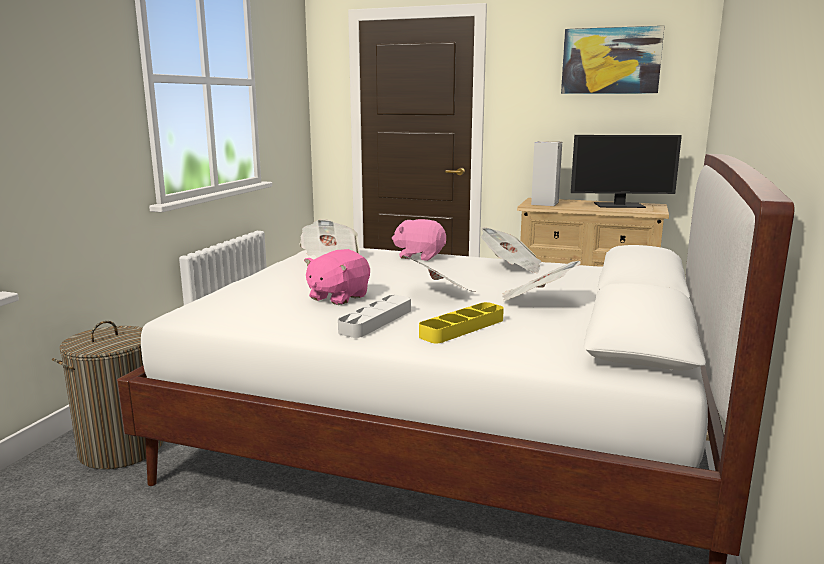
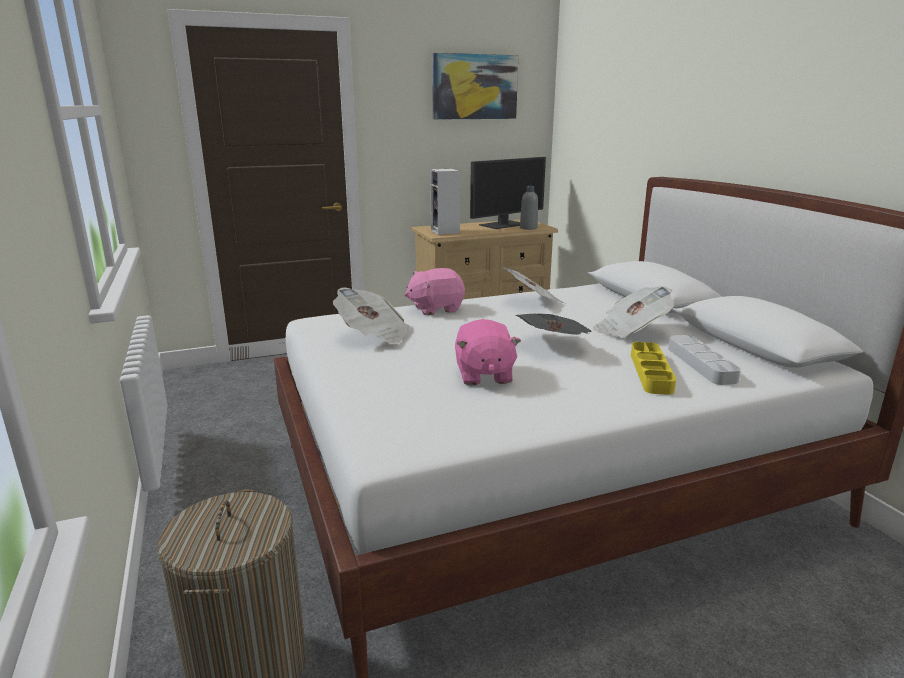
camera: 40 degrees left, 5 degrees up
(376, 321) = (581, 389): grey tray -> grey tray (701, 364)
(637, 210) = (528, 228): none -> grey bottle

